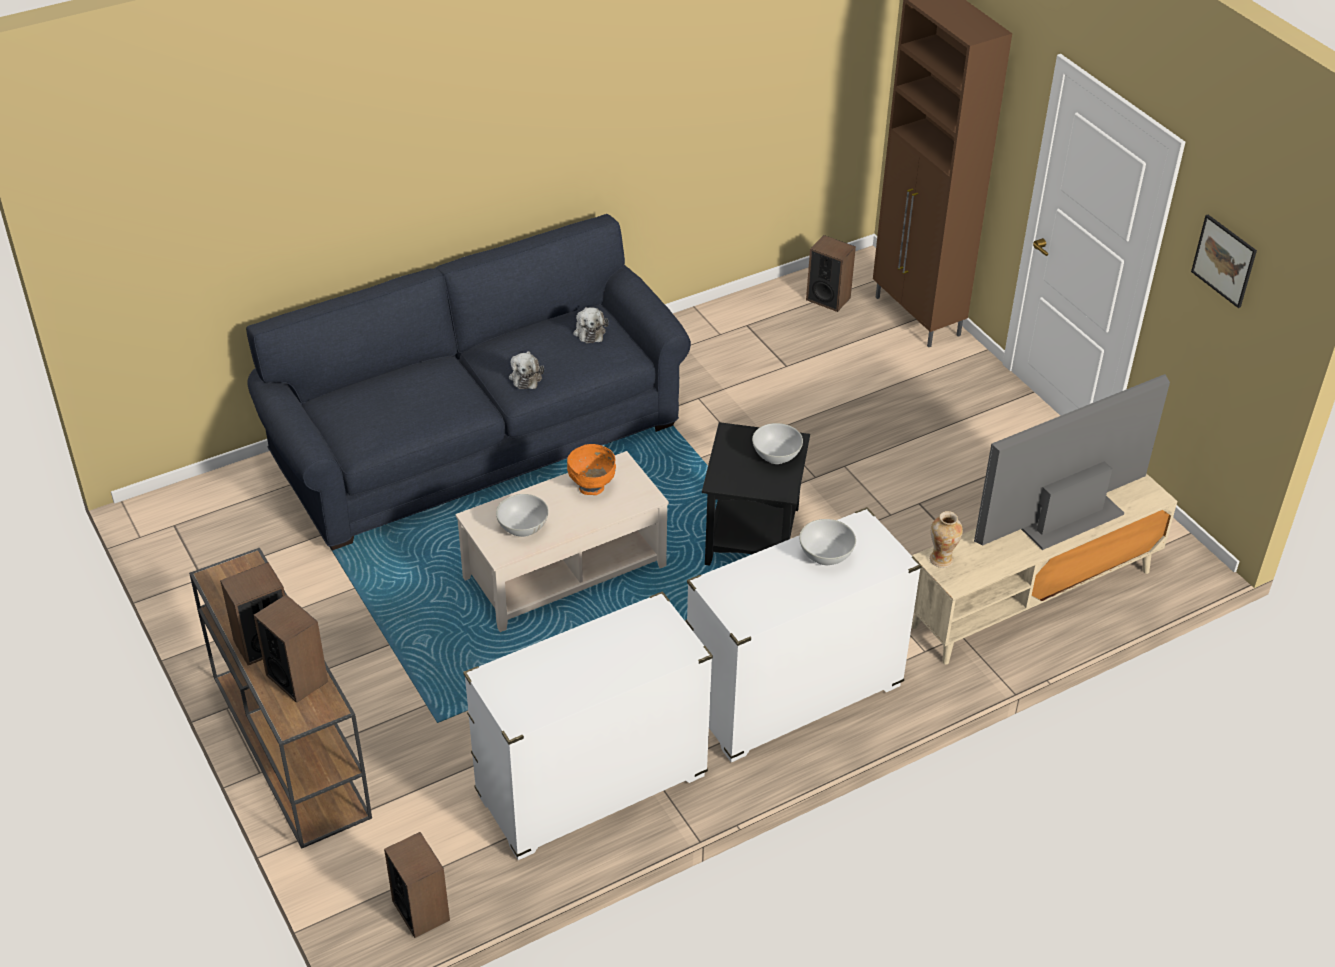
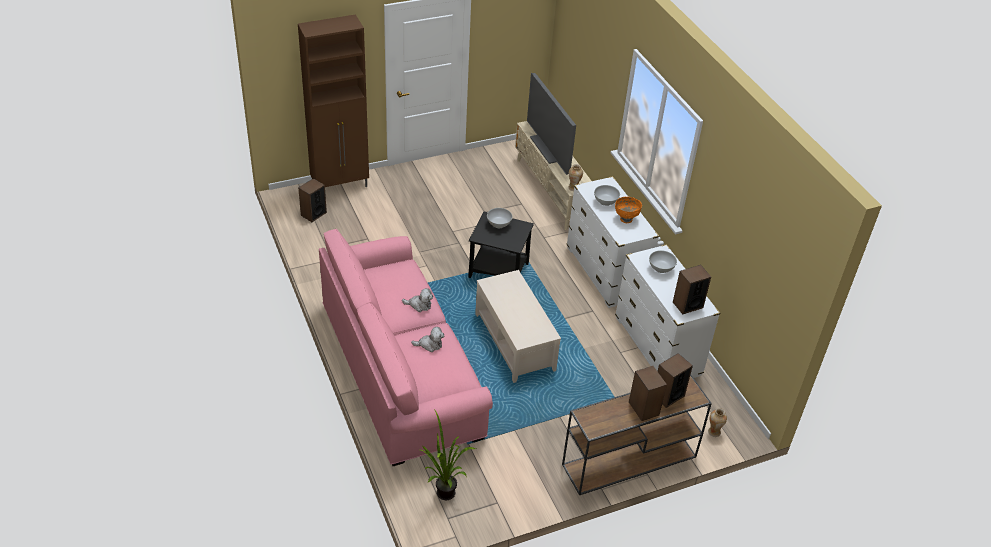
camera: 85 degrees left, 0 degrees up
(216, 515) = (442, 496): none -> potted plant
(366, 880) = (714, 432): none -> vase
(421, 910) = (730, 412): speaker -> speaker (687, 304)
(476, 441) = (401, 369): blue sofa -> pink sofa
(522, 528) = (531, 324): white bowl -> white bowl (661, 268)
(589, 331) = (384, 276): plush toy -> plush toy (429, 344)
(592, 488) = (504, 295): orange bowl -> orange bowl (626, 219)
(1224, 260) = (506, 21): picture -> none

